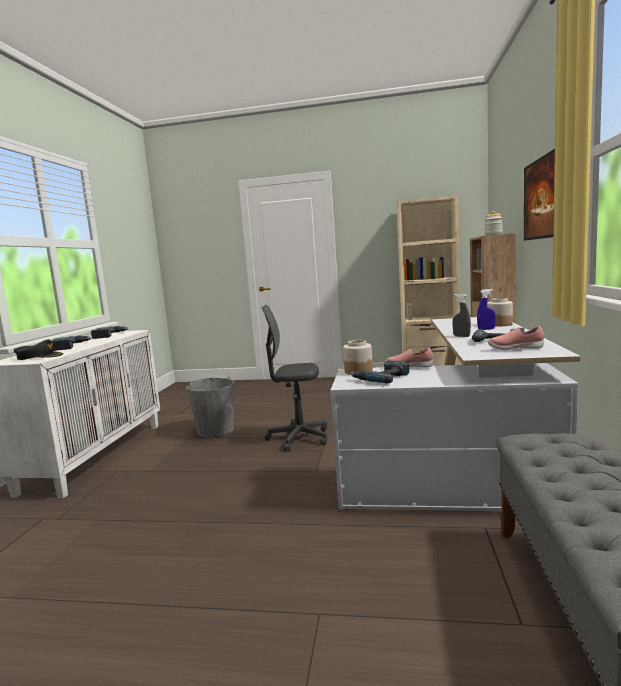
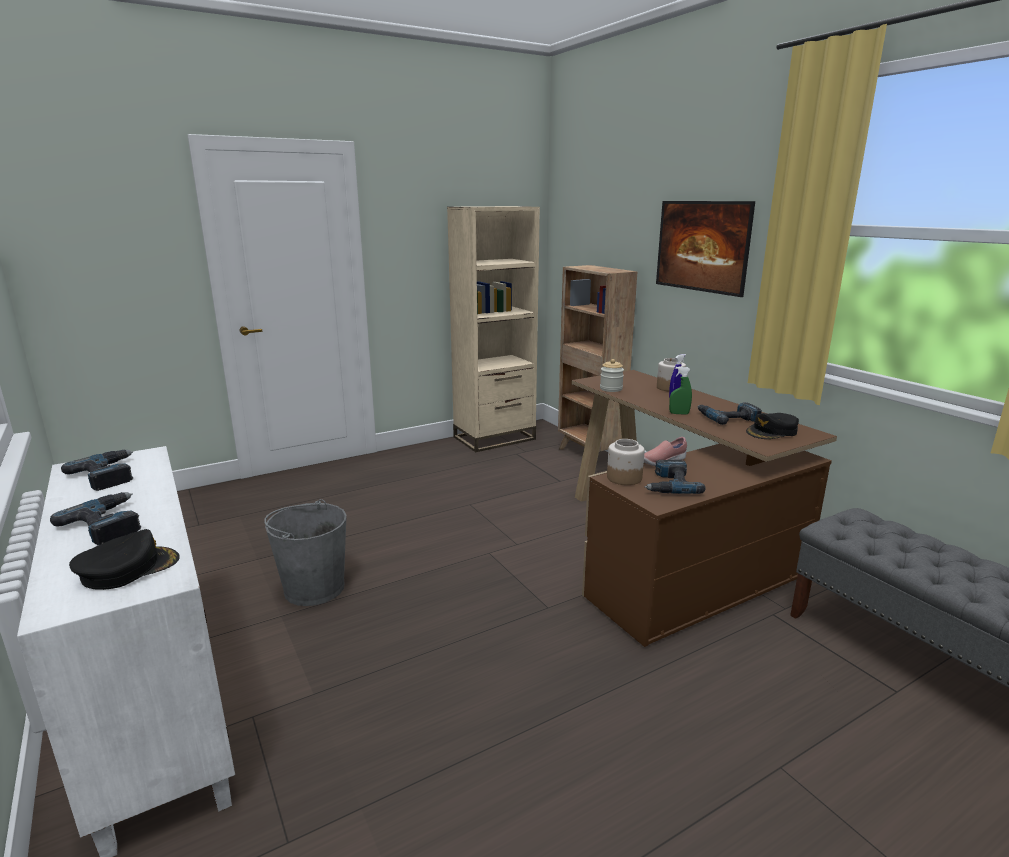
camera: 40 degrees left, 10 degrees up
(299, 438) = (460, 567): grey office chair -> none
(461, 336) = (679, 413): grey spray bottle -> green spray bottle
(464, 463) = (671, 548): white desk -> brown desk
(493, 234) = (612, 271): jar -> jar (611, 389)
(515, 349) = (772, 432): pink shoe -> black cap

